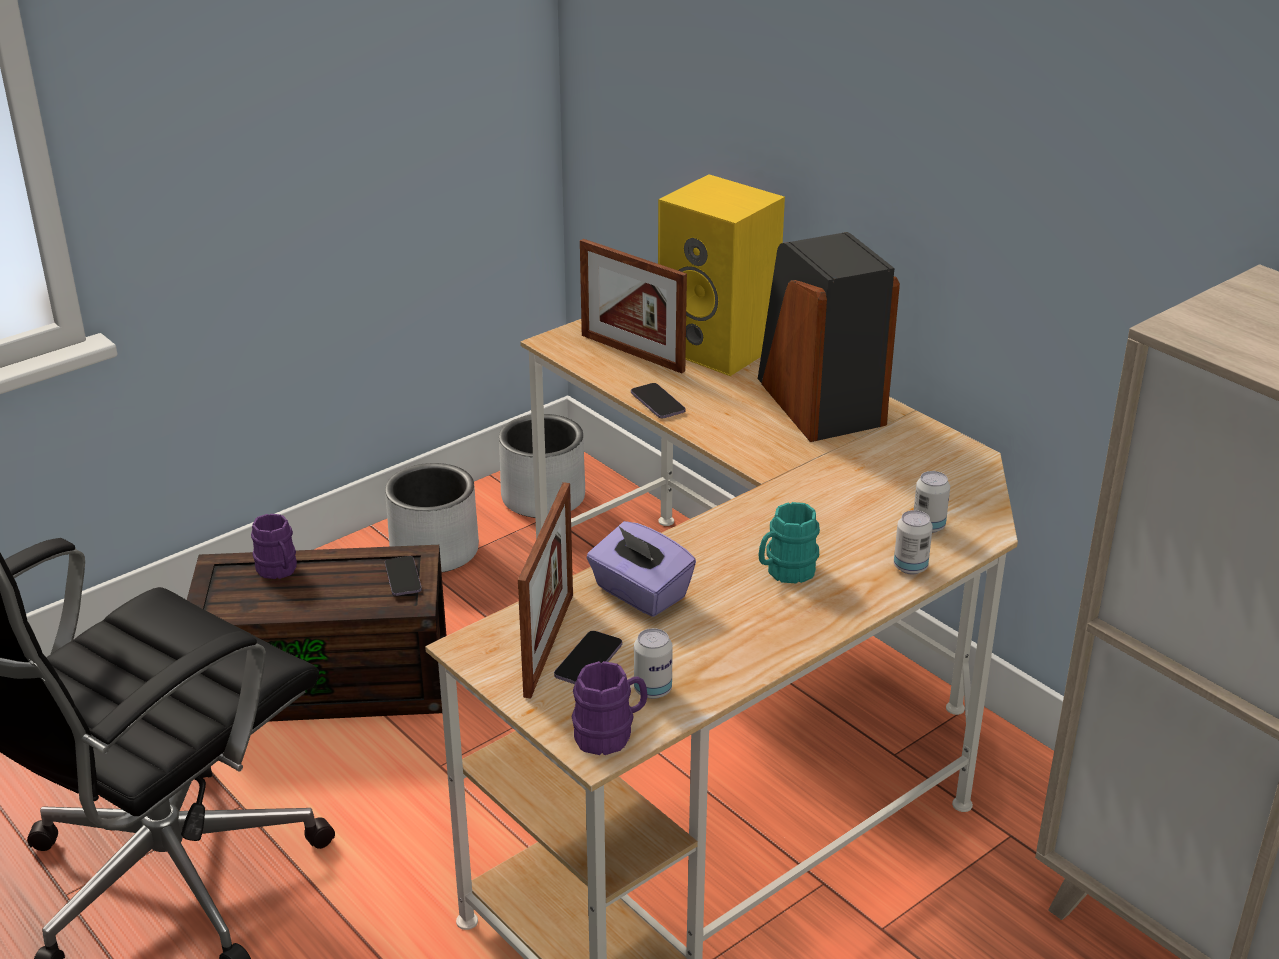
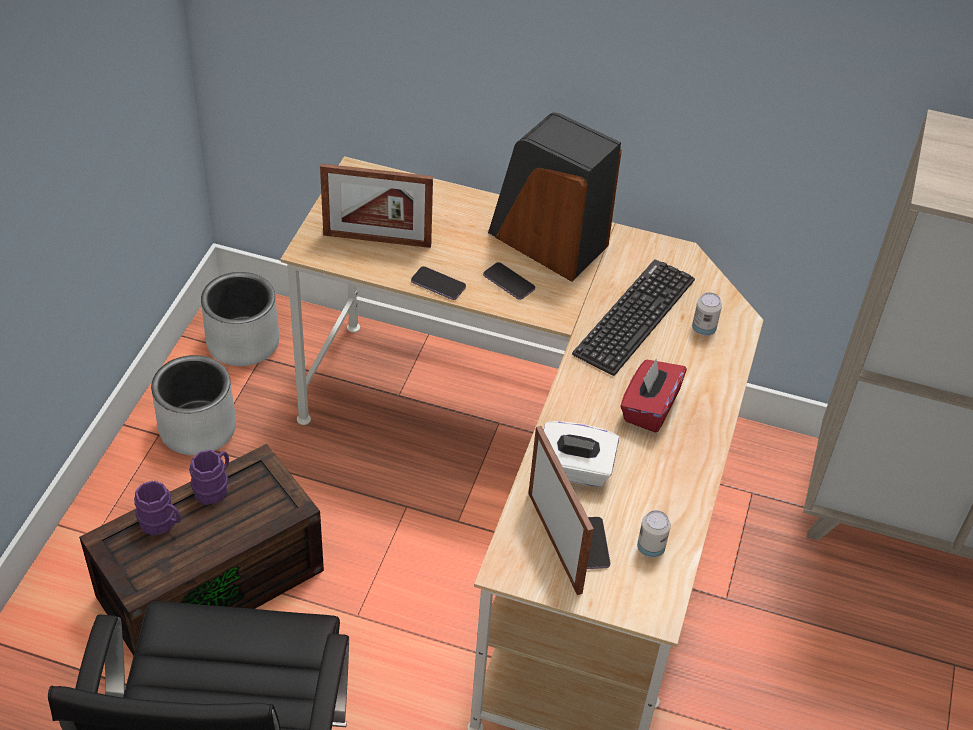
camera: 35 degrees left, 15 degrees up
(403, 577) = (266, 487): phone -> phone (509, 282)
(610, 734) = (655, 597): purple mug -> purple mug (214, 487)
(640, 593) = (575, 470): purple tissue box -> white tissue box
(721, 347) = (436, 210): yellow speaker -> none
(785, 571) = (649, 408): turquoise mug -> red tissue box
(853, 491) = (634, 317): none -> keyboard
(910, 567) = (719, 370): can -> none

